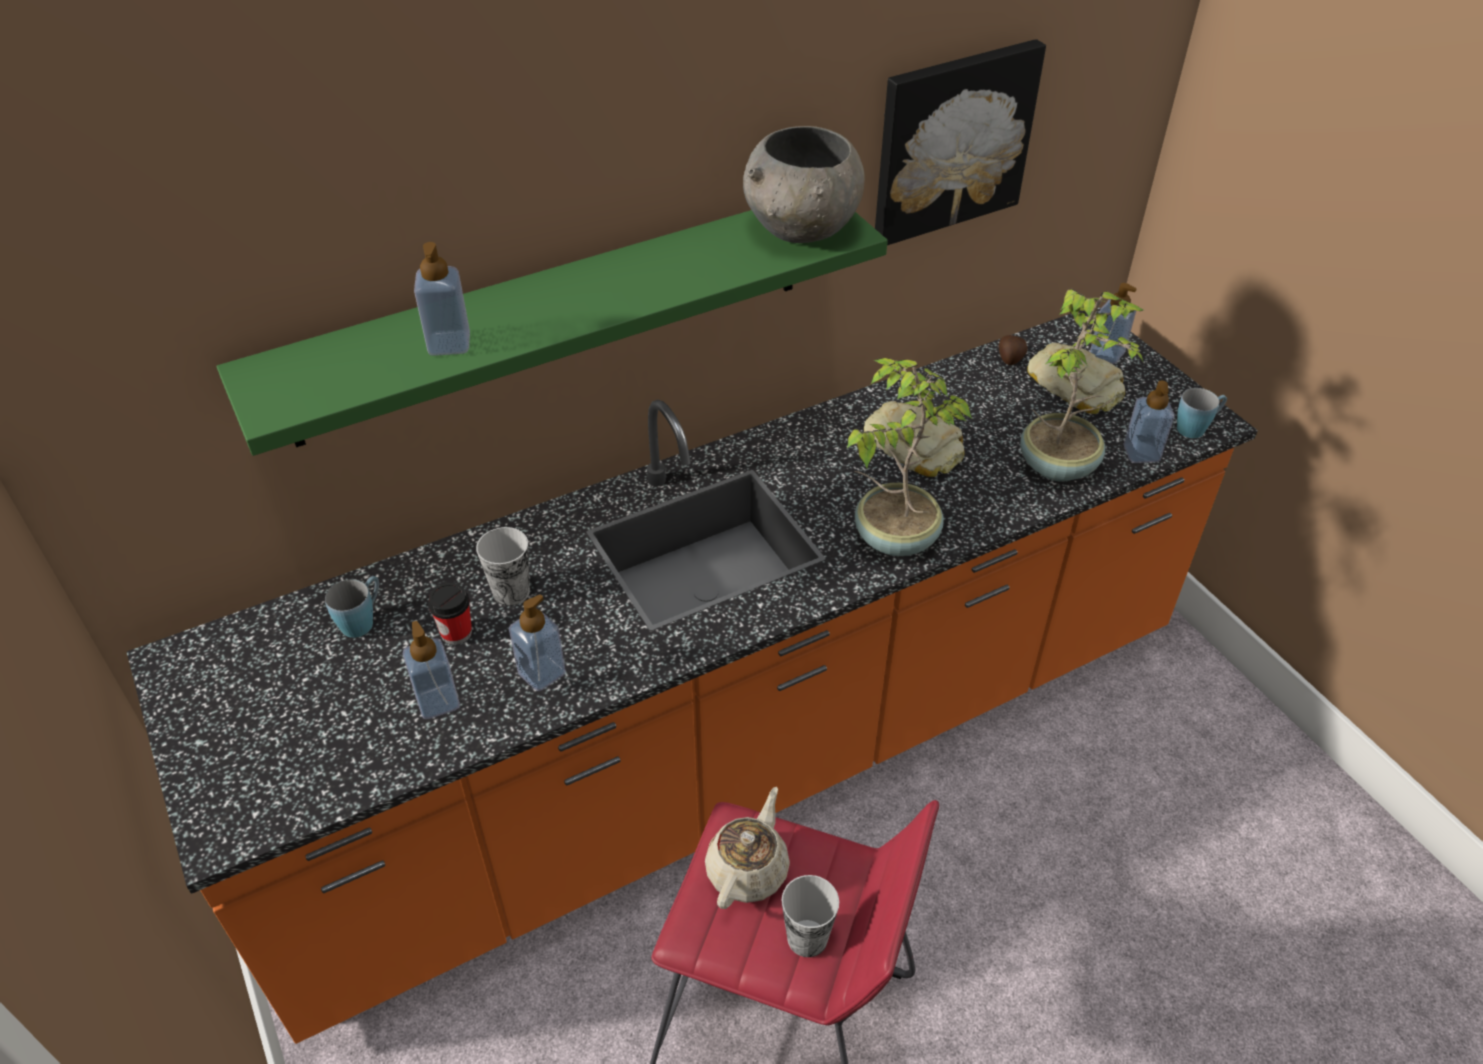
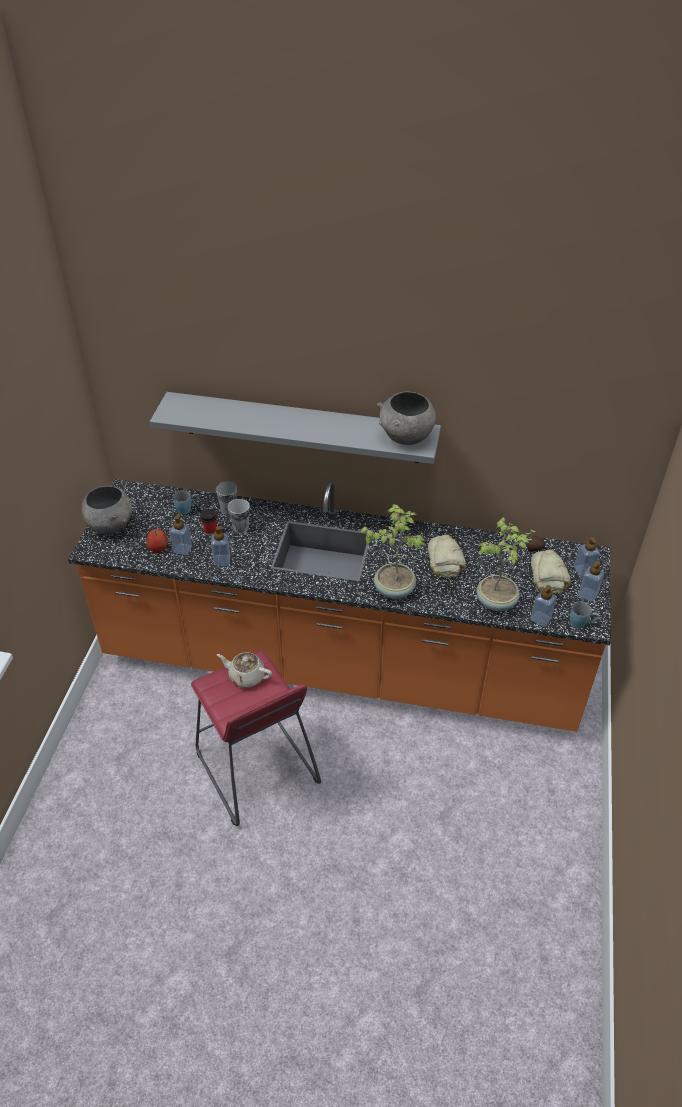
camera: 40 degrees right, 0 degrees up
(221, 751) = (111, 526): none -> grey bowl
(379, 729) = (158, 547): none -> apple
(449, 344) = (238, 419): soap dispenser -> soap dispenser (588, 594)
(555, 315) = (301, 427): green shelf -> grey shelf
(748, 869) = (246, 676): beige teapot -> beige teapot turned 135 degrees counterclockwise
(807, 938) = (241, 709): cup -> cup (228, 509)
(951, 141) = (513, 429): picture -> none

